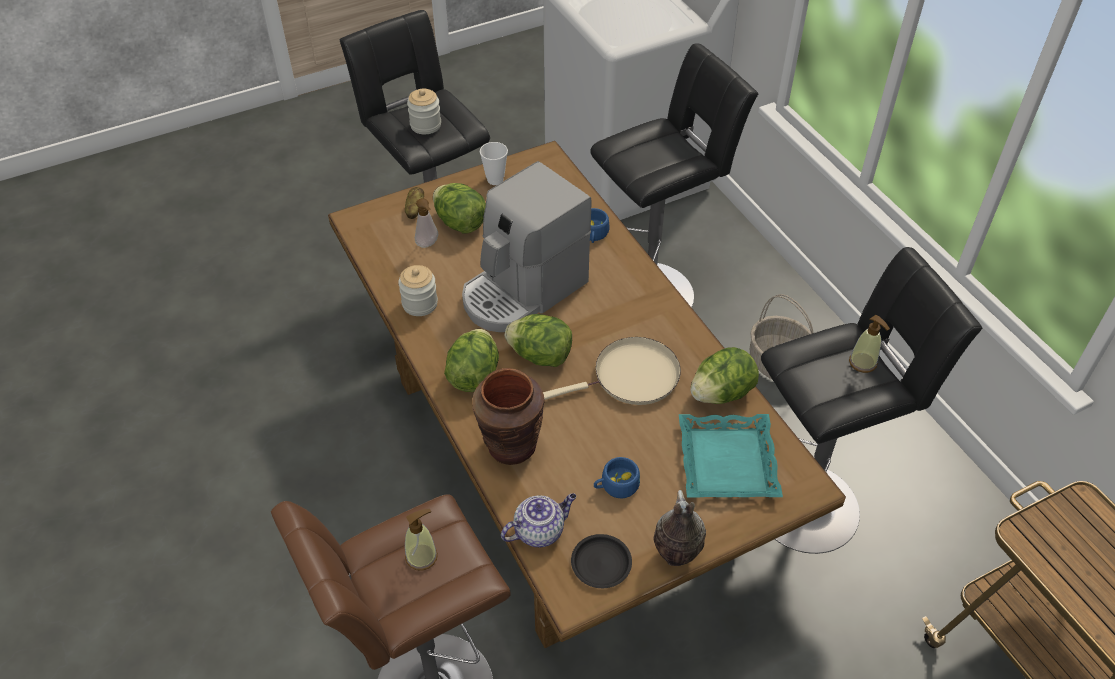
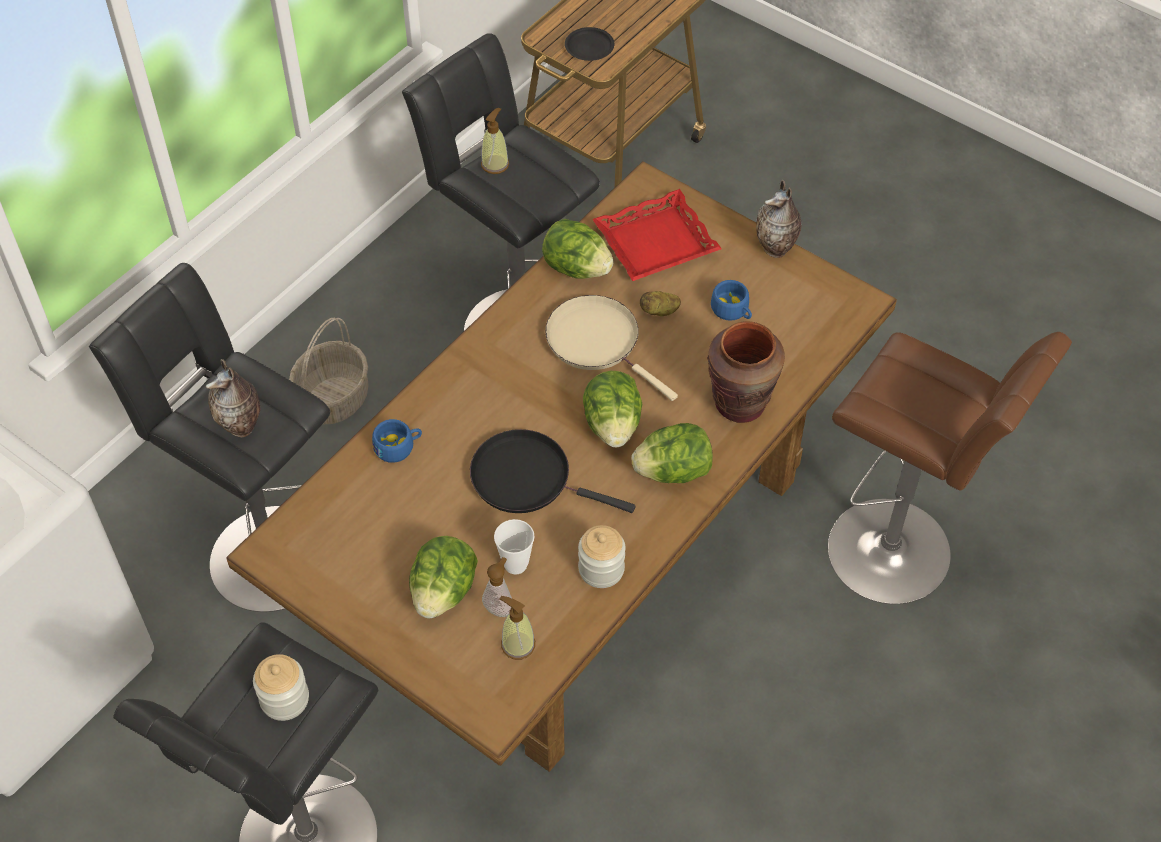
camera: 115 degrees left, 5 degrees up
(414, 210) = (443, 655): potato -> potato (659, 311)
(422, 556) = (913, 398): soap dispenser -> soap dispenser (517, 645)
(495, 180) = (341, 590): cup -> cup (515, 564)
(523, 291) = (527, 478): coffee machine -> black frying pan
(539, 530) = (815, 347): teapot -> none
(601, 564) = (817, 294): black plate -> black plate (589, 47)
(643, 154) = (242, 427): none -> vase
(726, 462) = (656, 243): turquoise tray -> red tray

